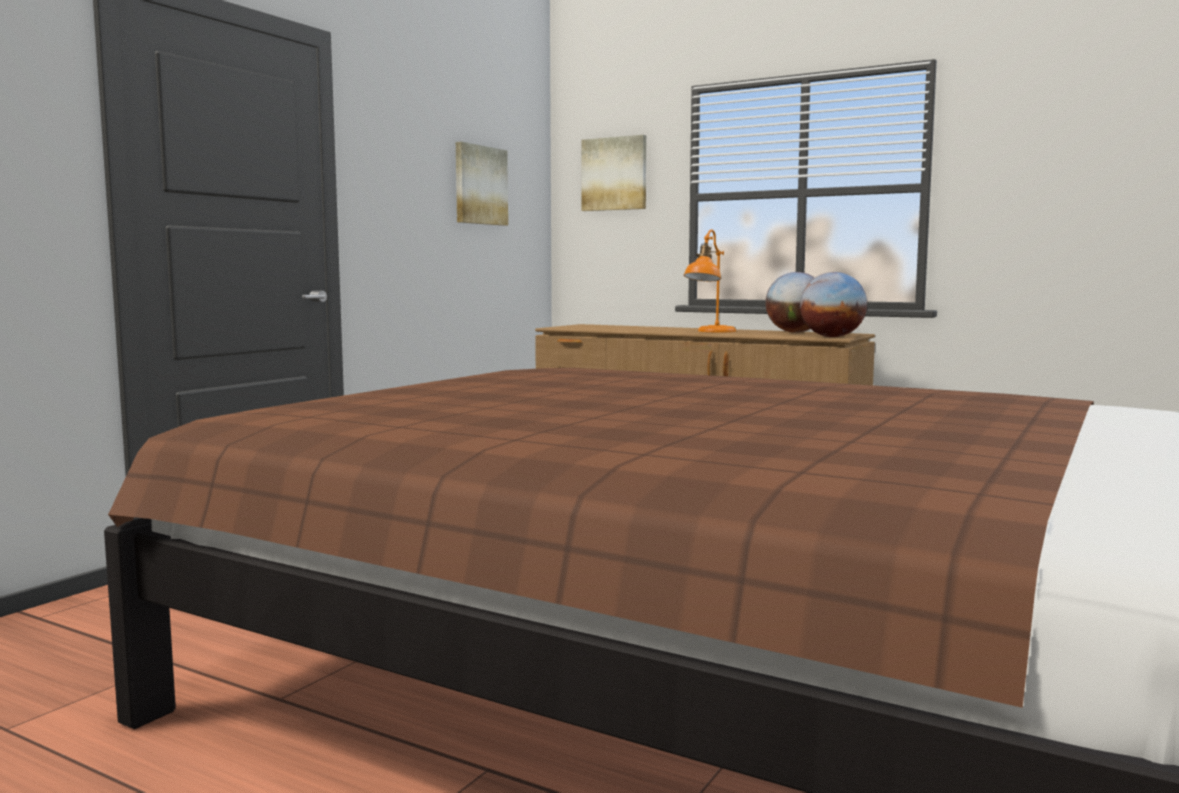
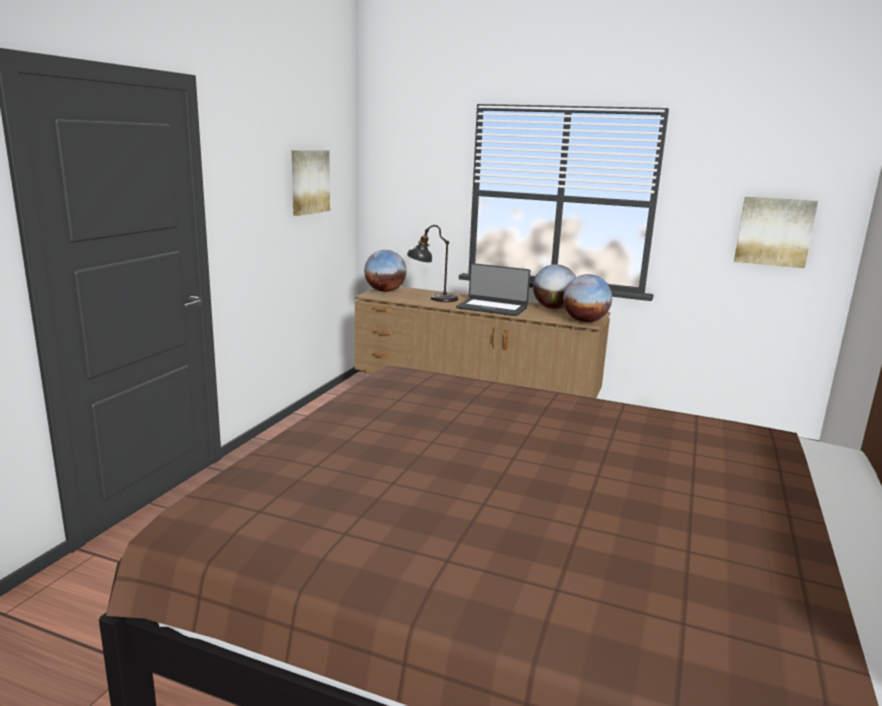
camera: 10 degrees left, 10 degrees up
(577, 326) = (385, 291): none -> globe
(614, 174) = (412, 167): picture -> picture (774, 231)
(635, 328) = (432, 298): none -> grey table lamp
(710, 332) = (492, 308): orange table lamp -> laptop

